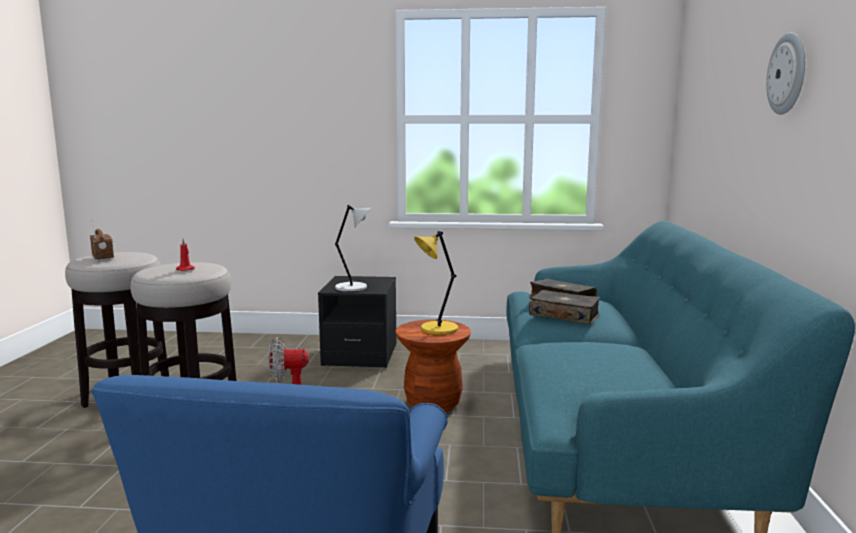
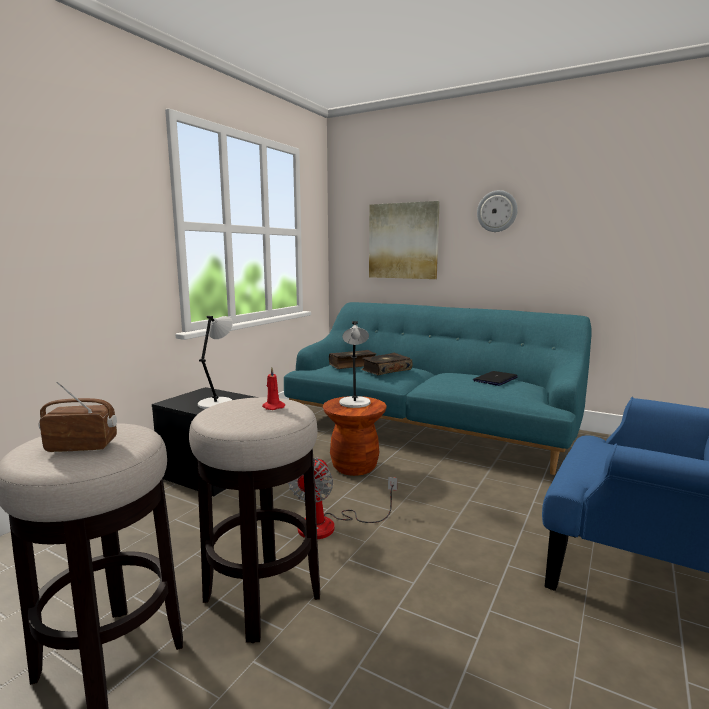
camera: 65 degrees left, 0 degrees up
(437, 329) = (355, 403): yellow table lamp -> grey table lamp
(621, 370) = (495, 379): none -> laptop
(713, 130) = (403, 241): none -> picture

